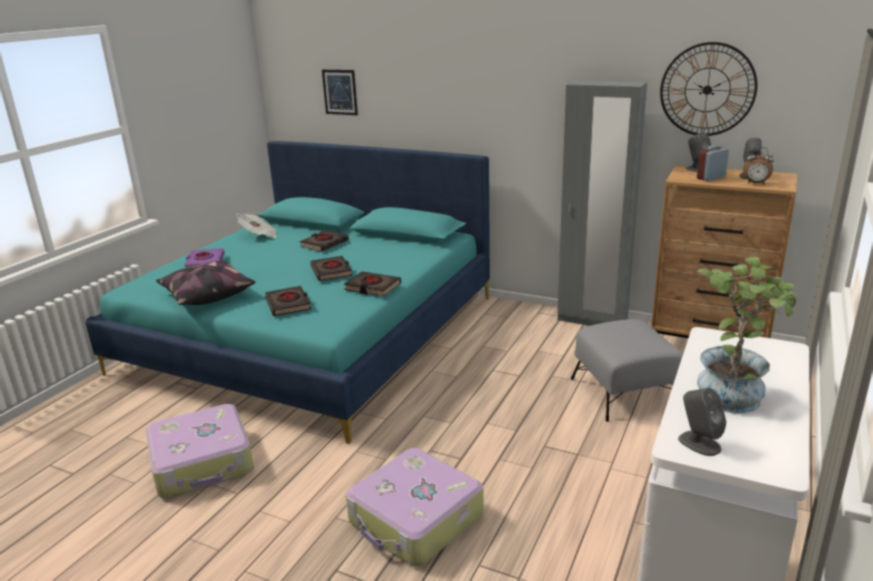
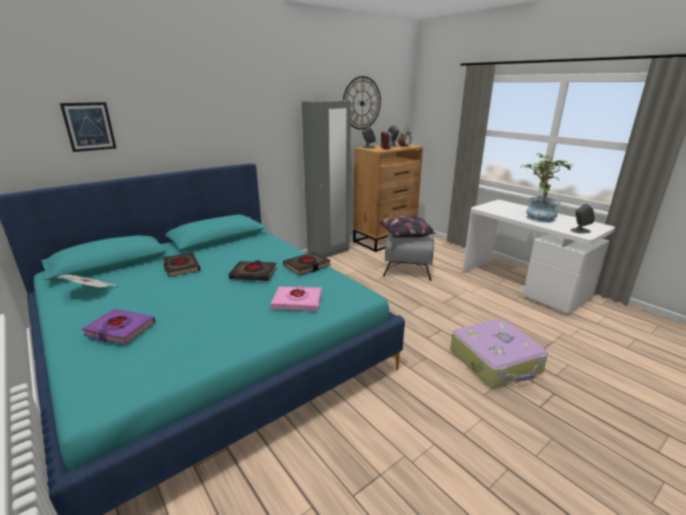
camera: 65 degrees left, 0 degrees up
(203, 463) = (375, 462): suitcase -> none
(206, 295) = (212, 341): pillow -> pillow (405, 235)
(288, 304) = (297, 302): black book -> pink book

